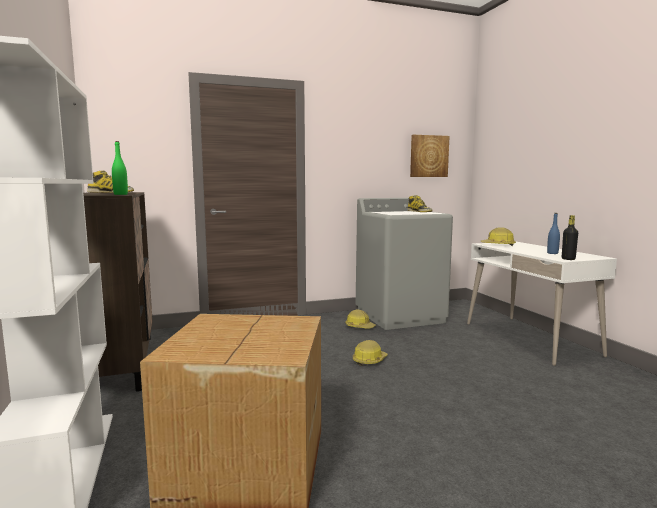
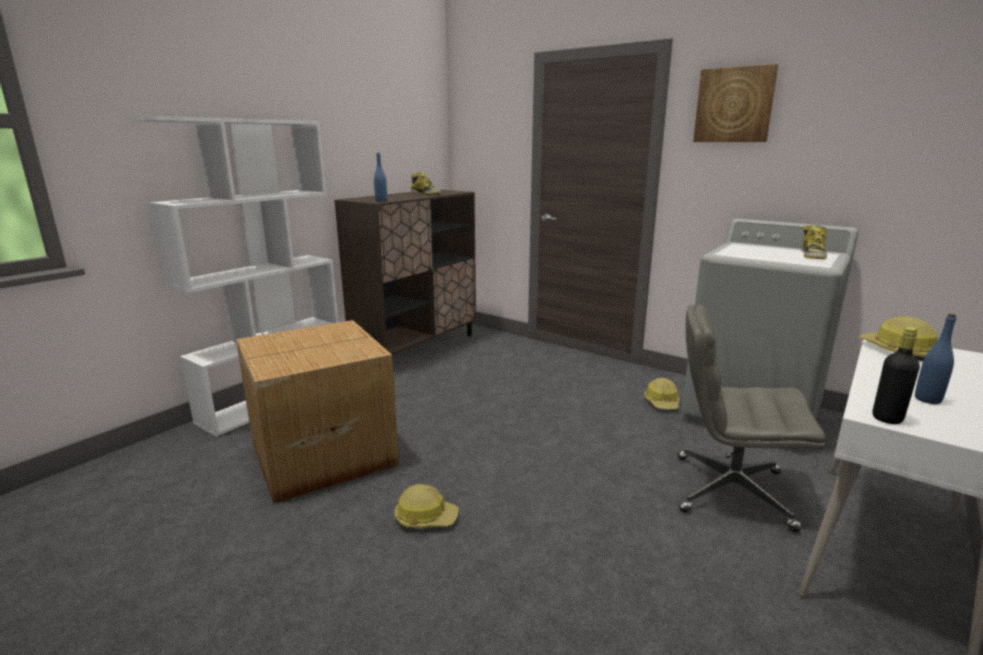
camera: 55 degrees right, 10 degrees up
(120, 194) = (381, 201): green bottle -> blue bottle
(369, 360) = (575, 439): hard hat -> hard hat (425, 518)
(428, 156) = (908, 149): picture -> picture (734, 105)
(464, 347) = (729, 491): none -> grey office chair

